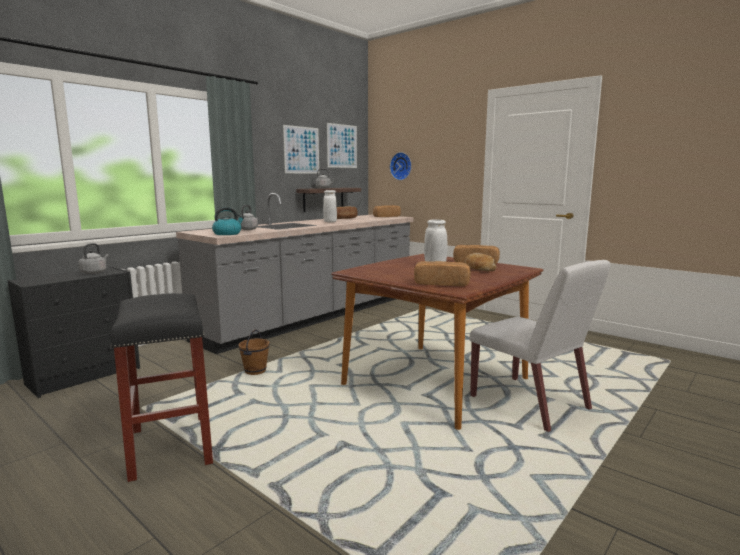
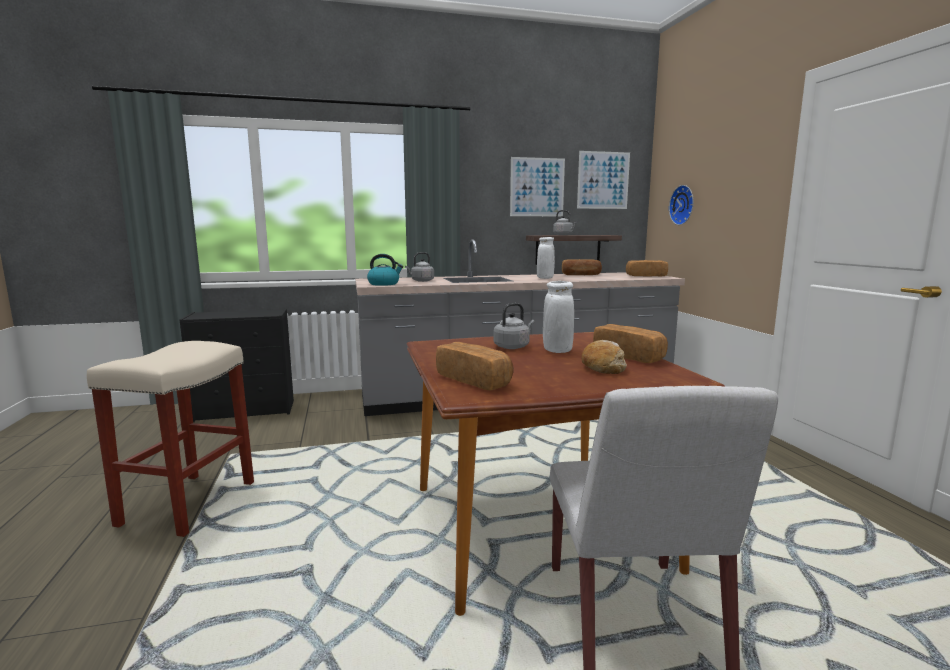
camera: 35 degrees right, 0 degrees up
(94, 272) = (258, 313): grey kettle -> grey kettle (513, 346)
(170, 445) = (189, 502): black stool -> beige stool
(255, 371) = (366, 446): brown bucket -> none

